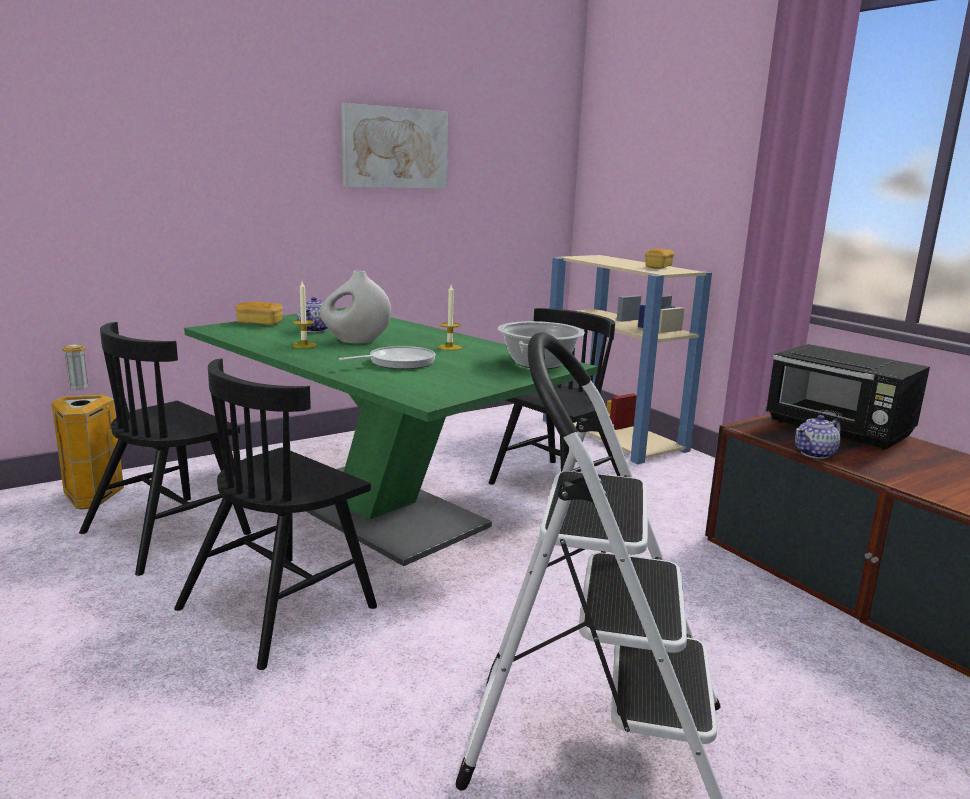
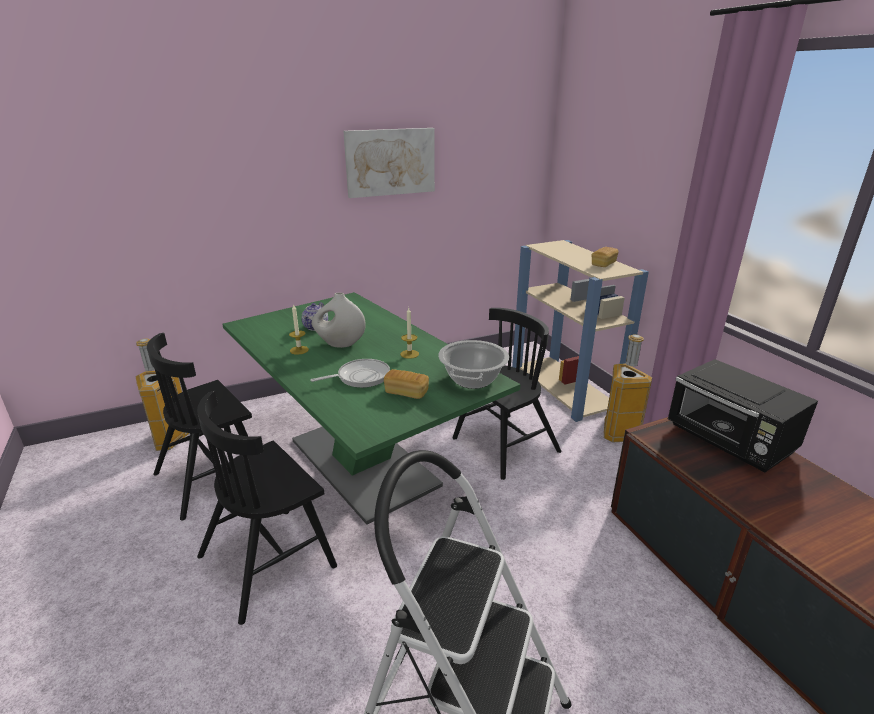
camera: 10 degrees right, 10 degrees up
(260, 323) = (278, 317): bread -> bread (406, 392)
(691, 472) = (618, 433): none -> trash can
(815, 453) = (698, 474): teapot -> none

